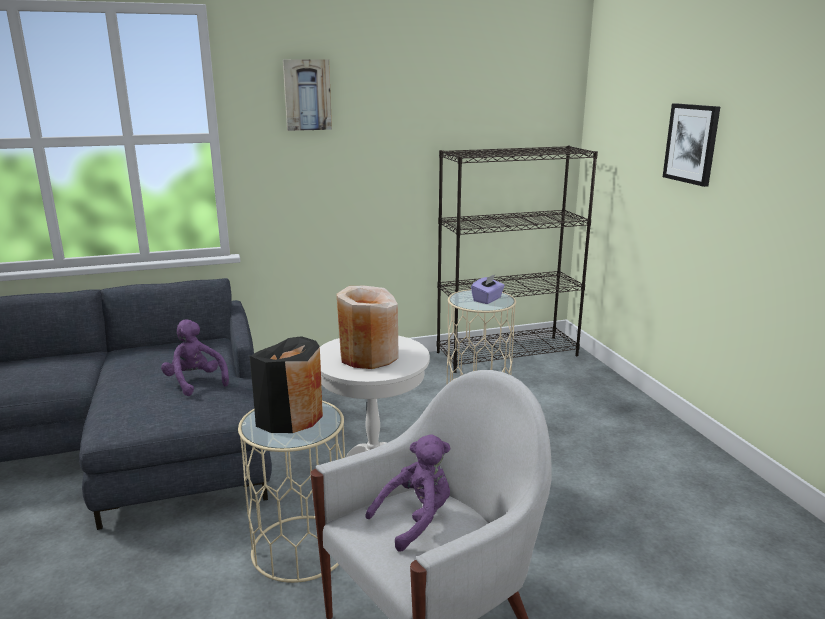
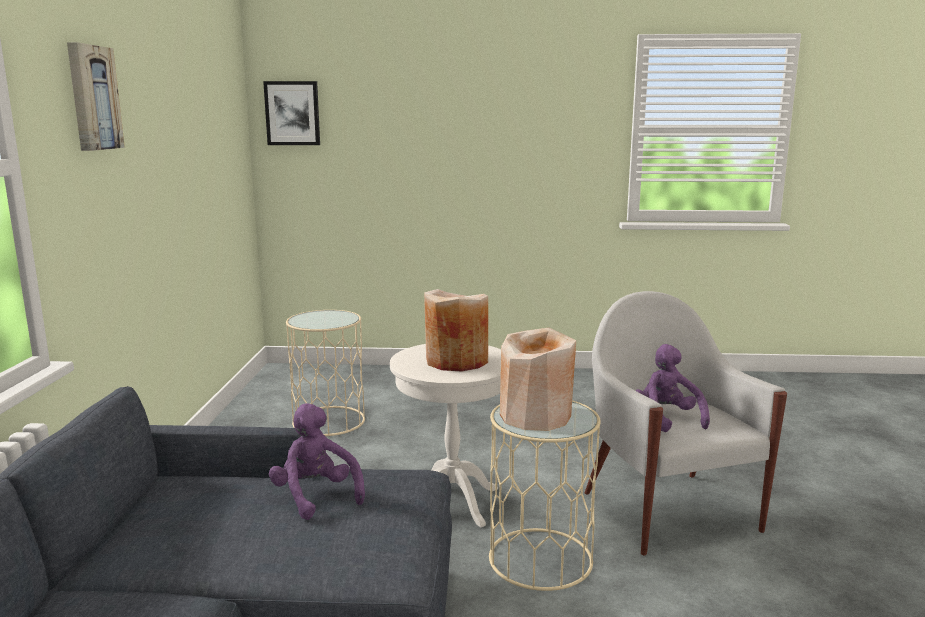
camera: 70 degrees left, 5 degrees down
(195, 382) = (316, 496): purple plush toy -> purple plush toy turned 75 degrees clockwise
(289, 417) = (536, 415): black vase -> beige vase
(487, 299) = (328, 317): purple tissue box -> none
(507, 353) = (270, 392): black bookcase -> none
(692, 143) = (422, 140): picture -> picture (292, 113)

